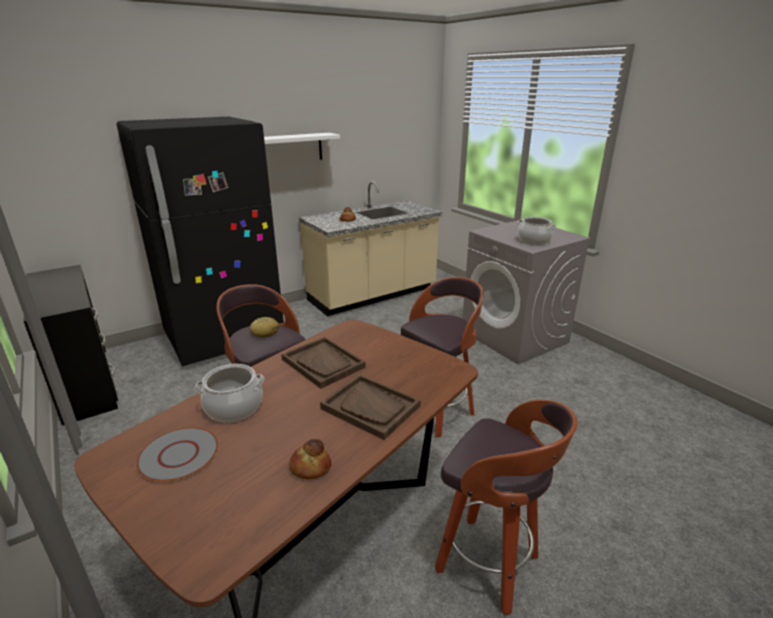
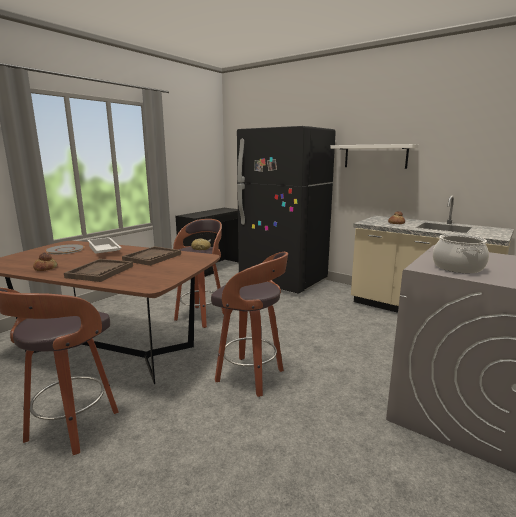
camera: 70 degrees right, 10 degrees down
(234, 407) = (103, 250): cooking pot -> white tray

